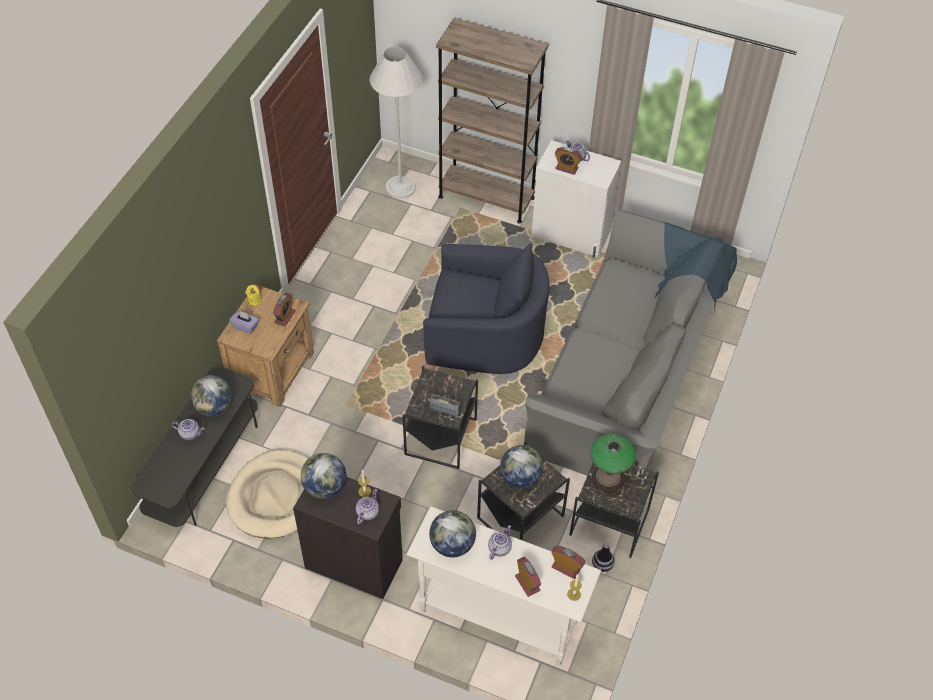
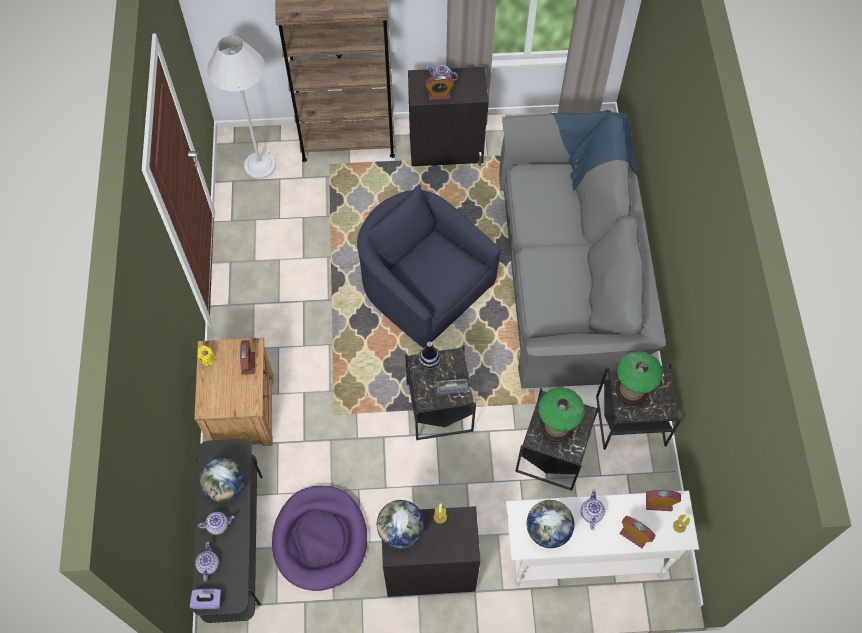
camera: 25 degrees left, 10 degrees up
(245, 326) = (215, 391): purple tissue box -> purple tissue box (208, 601)
(276, 497) = (320, 539): beige dog bed -> purple dog bed
(367, 513) = (455, 537): teapot -> teapot (208, 565)
(484, 334) = (423, 286): blue armchair -> blue armchair turned 120 degrees counterclockwise
(520, 477) = (556, 426): globe -> table lamp
(571, 235) = (447, 150): white cabinet -> black cabinet
(602, 565) = (646, 465): vase -> vase (429, 361)

